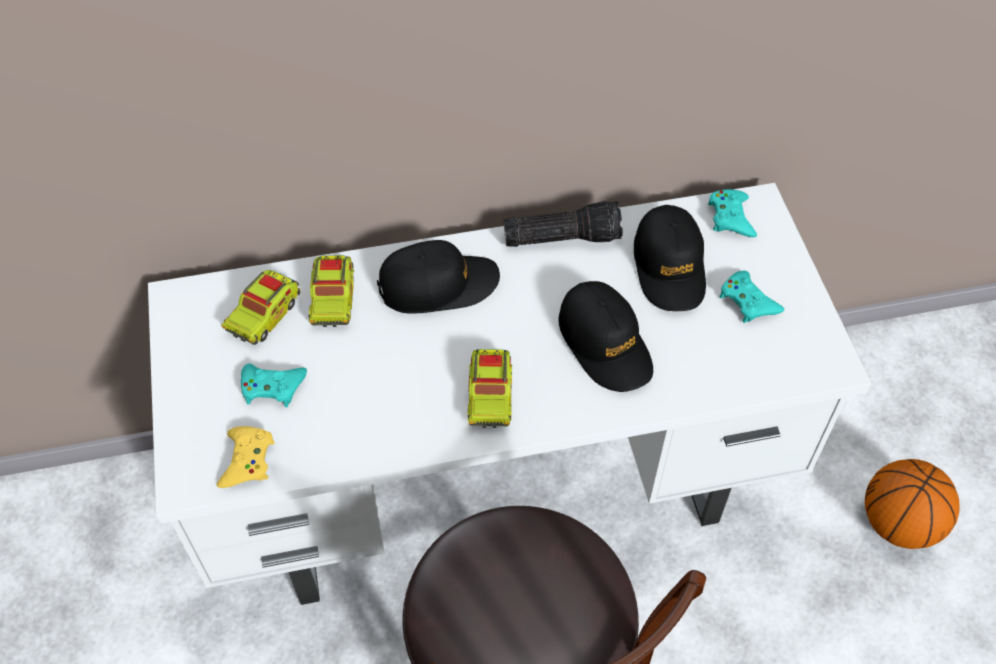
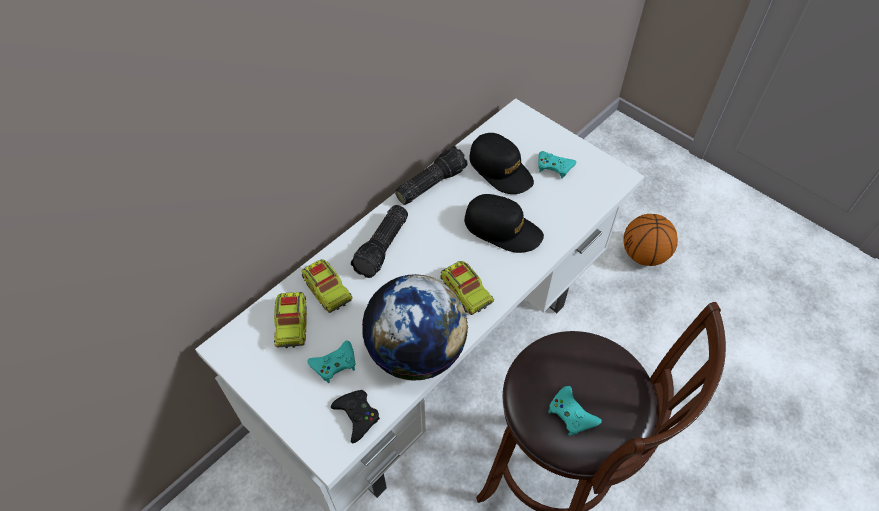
camera: 35 degrees left, 0 degrees up
(247, 460) = (357, 416): yellow game controller -> black game controller
(372, 430) = (416, 352): none -> globe
(438, 285) = (383, 248): black cap -> flashlight
(730, 217) = (509, 127): turquoise game controller -> turquoise game controller (571, 414)

